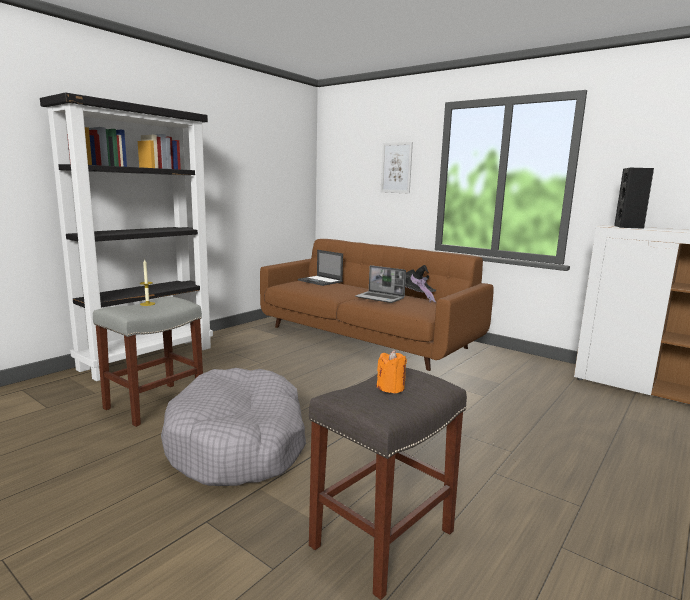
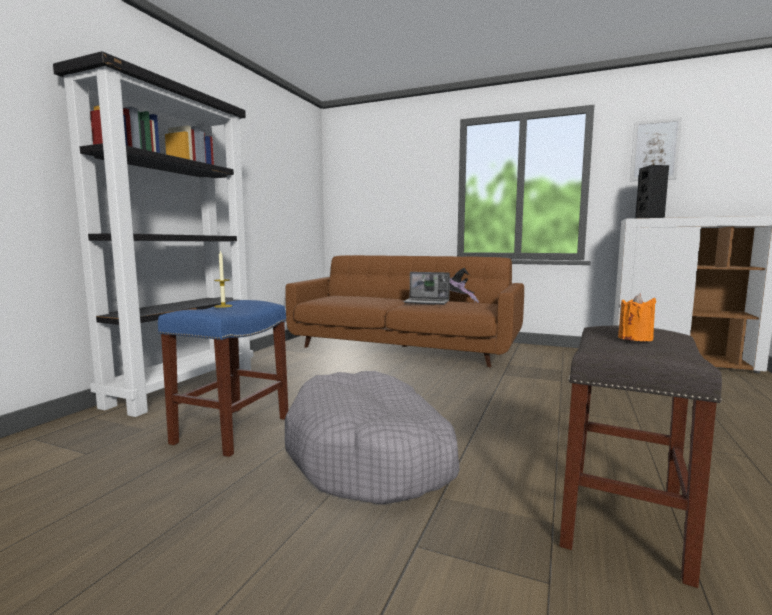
camera: 15 degrees left, 5 degrees down
(155, 403) = (233, 429): grey stool -> blue stool
(320, 281) = (349, 295): laptop -> none
(396, 168) = (412, 183): picture -> picture (654, 150)

